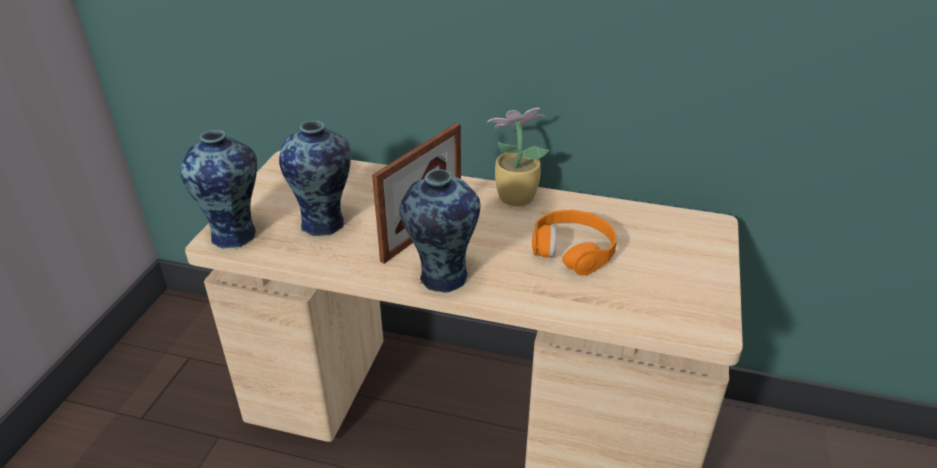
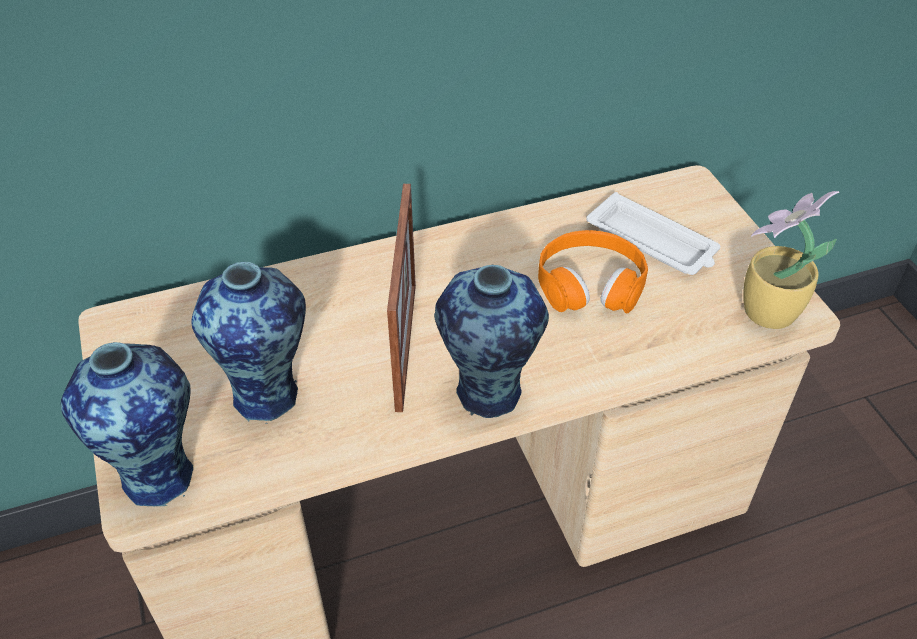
camera: 35 degrees left, 10 degrees up
(514, 197) = (463, 244): potted plant -> potted plant (766, 313)
(644, 245) = (653, 242): none -> white tray

